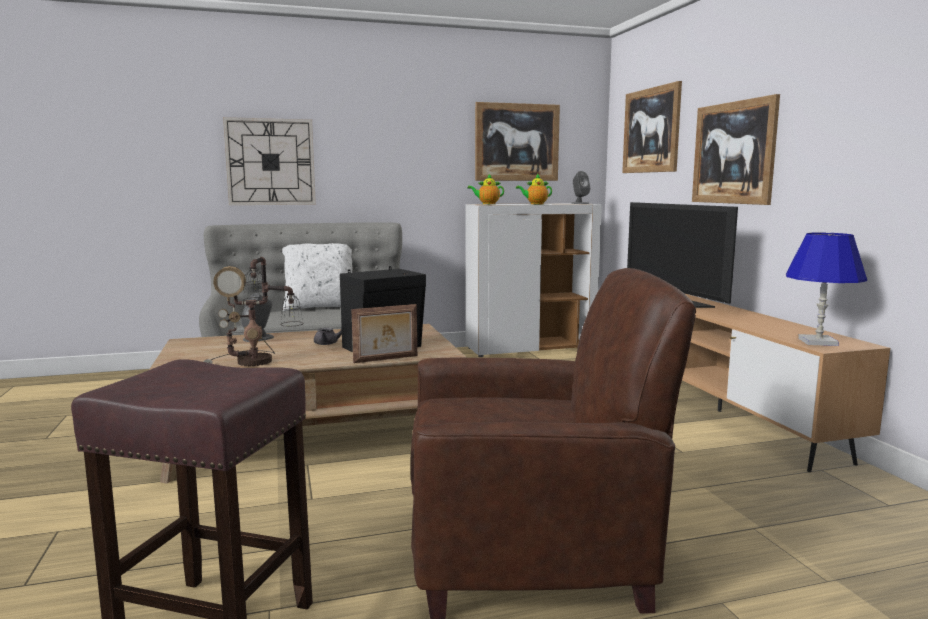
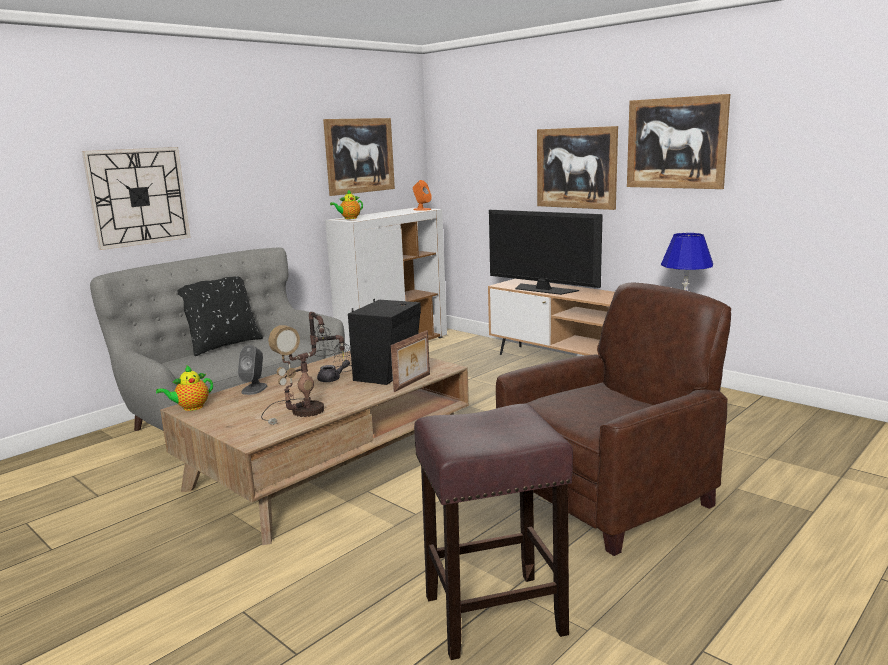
camera: 30 degrees left, 5 degrees up
(320, 307) = (223, 345): white pillow -> black pillow
(535, 204) = (391, 214): teapot -> teapot (190, 408)
(580, 203) = (422, 209): grey speaker -> orange speaker
(651, 130) = (482, 143): picture -> picture (676, 143)

